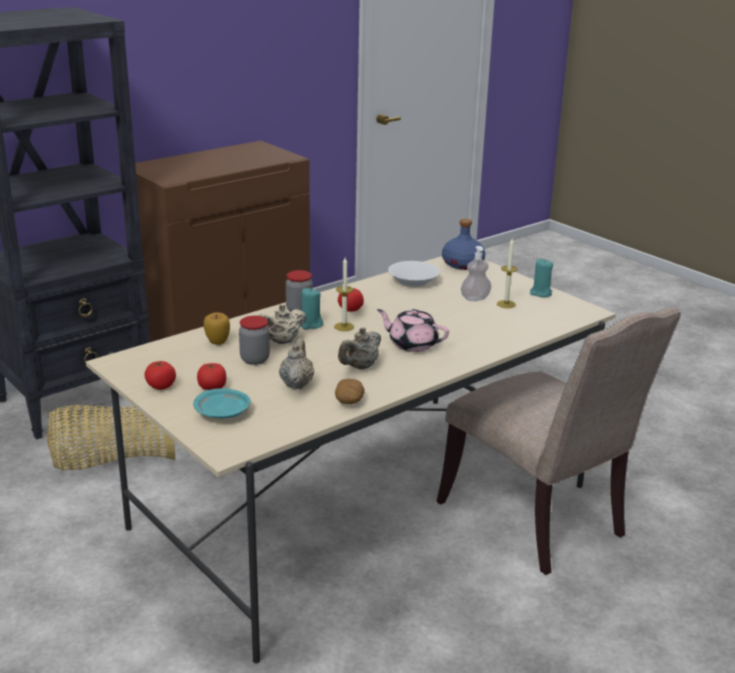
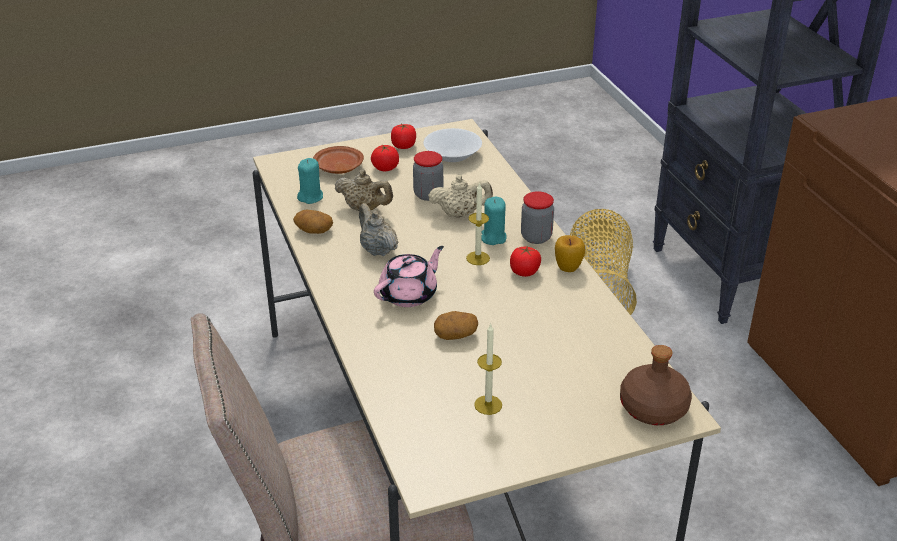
camera: 110 degrees right, 10 degrees up
(217, 342) = (477, 180): apple -> apple (568, 267)
(222, 413) = (338, 167): turquoise plate -> brown plate
(281, 341) = (460, 214): beige teapot -> beige teapot turned 105 degrees clockwise
(413, 281) = (596, 341): white bowl -> white bowl (451, 154)
(445, 322) = (456, 334): none -> potato
(463, 264) = (652, 408): blue bottle -> brown bottle
(475, 298) = (518, 381): soap dispenser -> none
(540, 293) = (513, 455): turquoise candle -> turquoise candle (310, 197)

